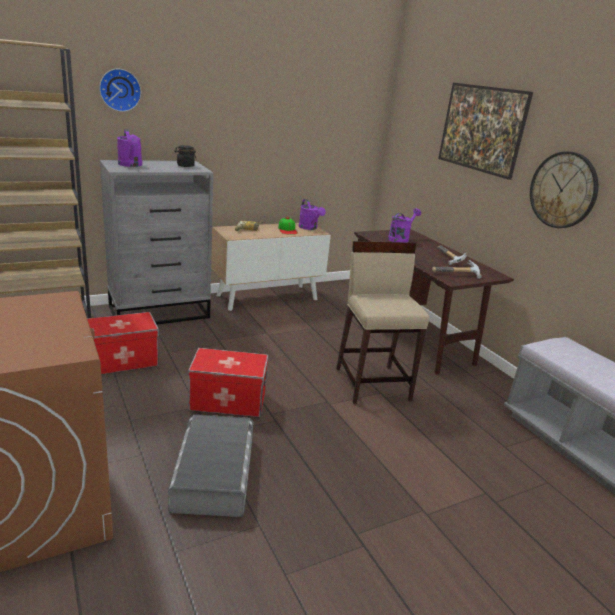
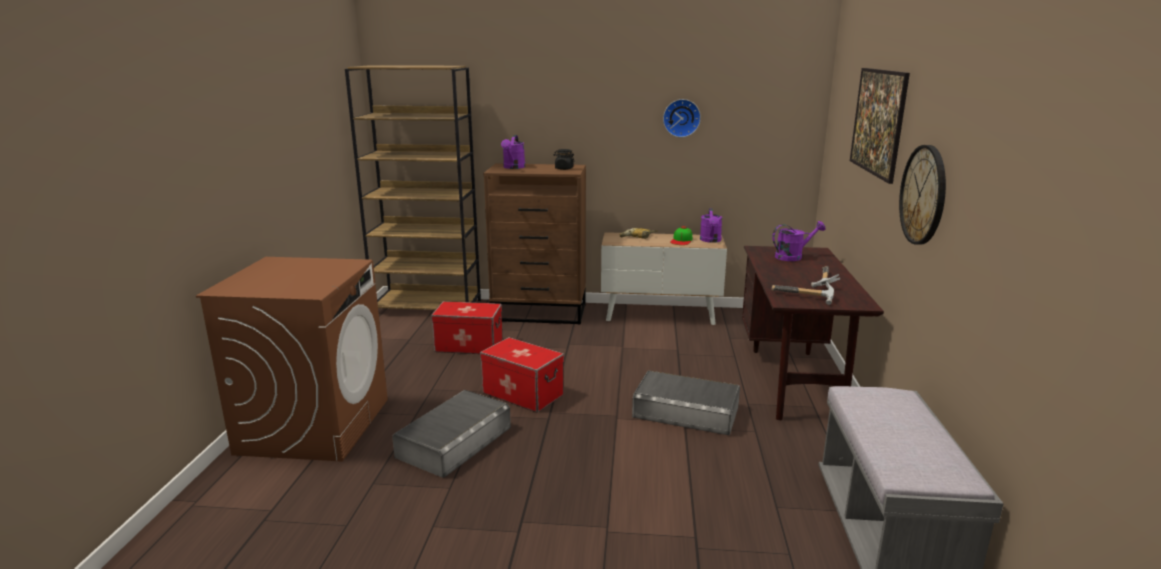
camera: 35 degrees right, 5 degrees down
(119, 90) = (516, 100): wall clock -> wall clock (681, 118)
(160, 312) = (540, 313): grey dresser -> brown dresser
(373, 383) = (686, 411): beige stool -> grey storage box

